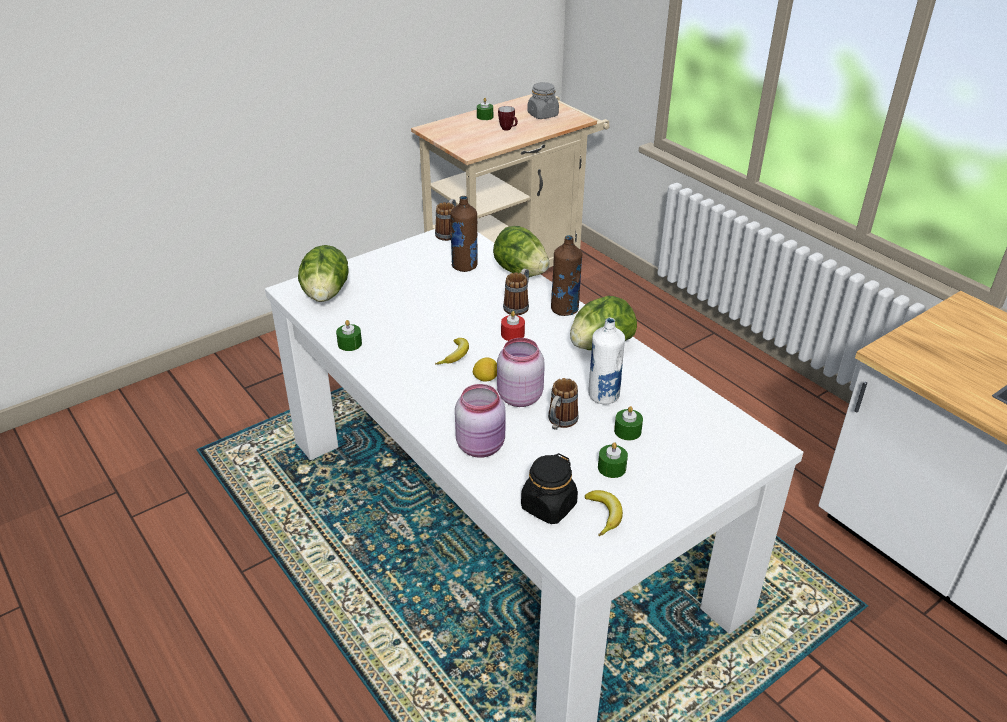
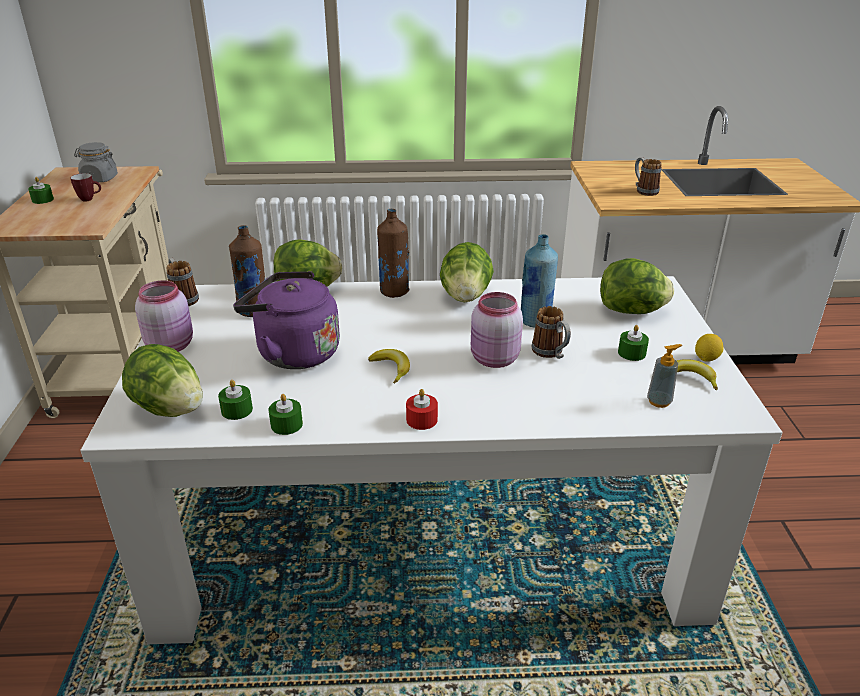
camera: 55 degrees left, 5 degrees down
(431, 307) = (293, 353): none -> purple kettle
(482, 446) = (546, 405): pink jar -> pink jar (171, 345)
(485, 379) = (447, 366): lemon -> lemon (706, 358)
(512, 334) = (397, 328): red candle -> red candle (422, 420)
(518, 305) = (358, 309): mug -> mug (644, 190)
(548, 506) = (659, 401): black jar -> soap dispenser
(603, 396) = (535, 321): white bottle -> blue bottle
(627, 431) = (591, 328): green candle -> green candle (237, 410)
(690, 445) = (632, 311): none -> lettuce

